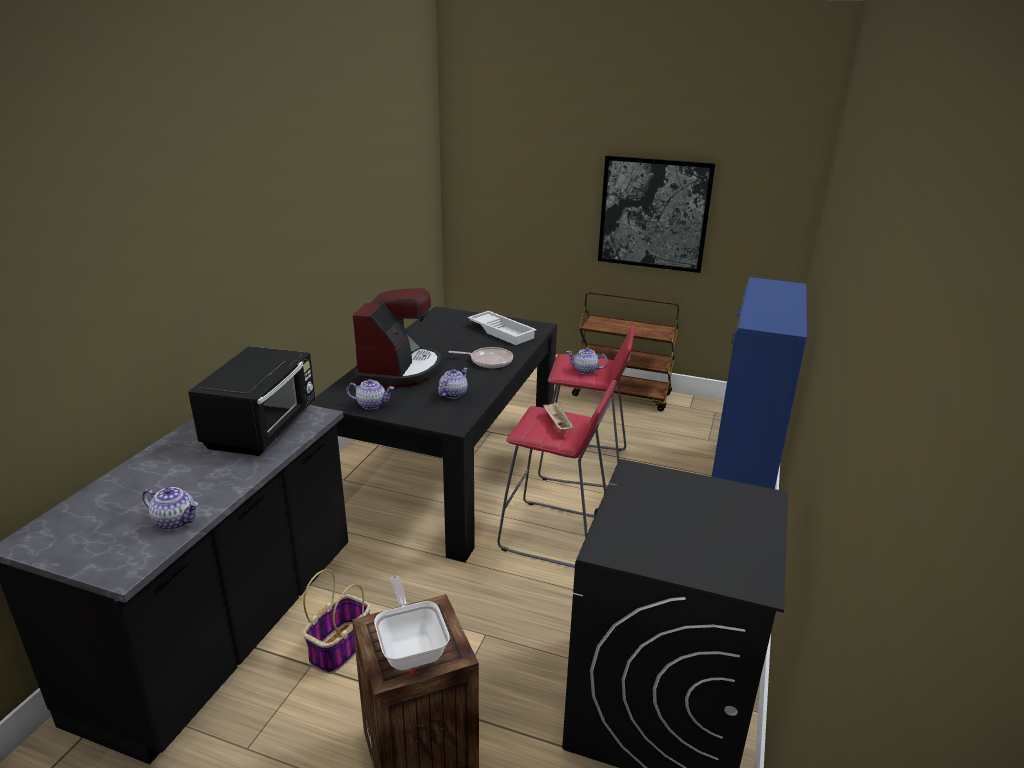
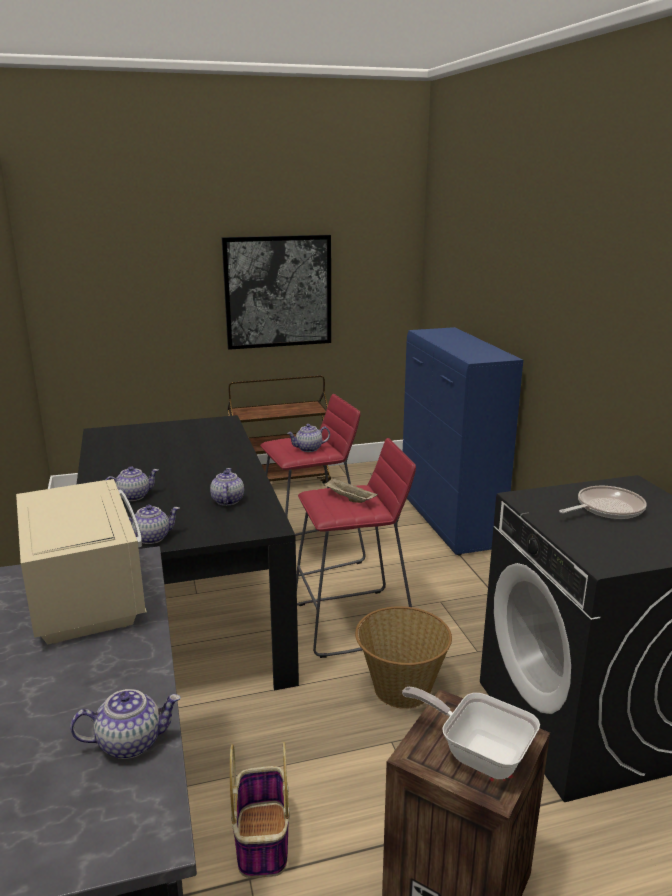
camera: 35 degrees left, 5 degrees down
(263, 428) = (86, 596): black microwave -> beige microwave
(399, 370) = (133, 496): coffee machine -> teapot
(488, 361) = (218, 462): frying pan -> frying pan (606, 508)
(502, 332) = (194, 434): white tray -> none
(535, 601) = (401, 688): none -> basket

